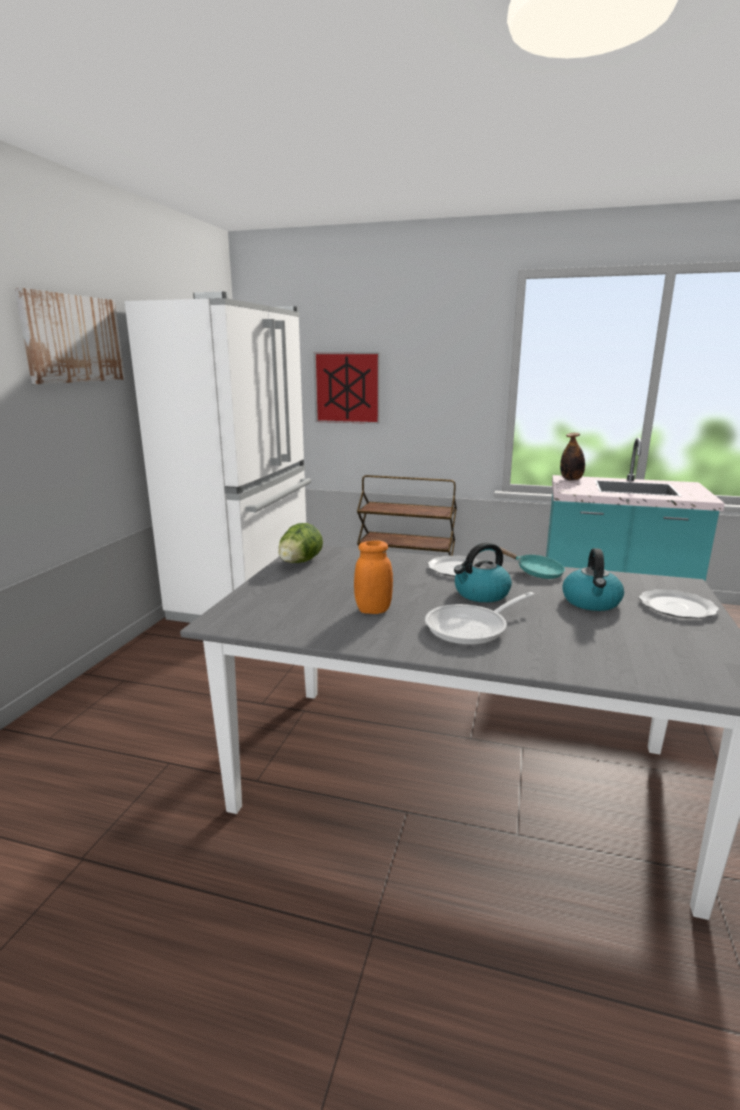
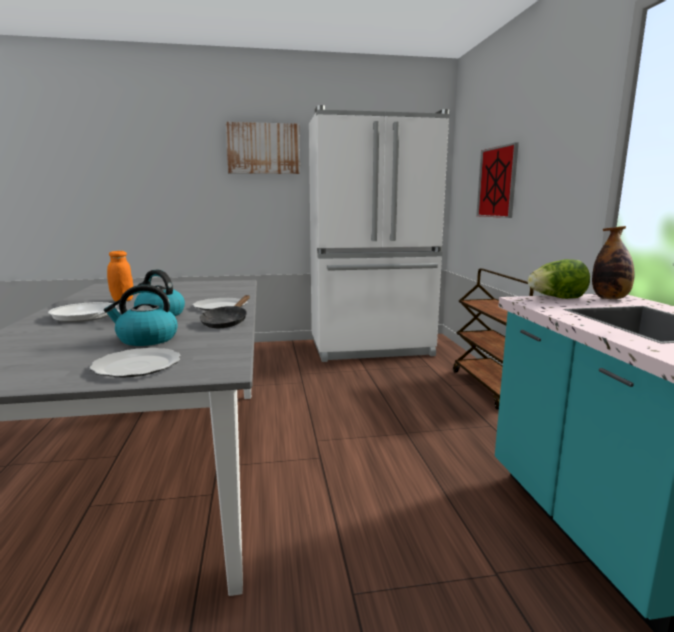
camera: 65 degrees right, 5 degrees down
(299, 563) = (211, 283): lettuce -> lettuce (557, 298)
(534, 572) = (226, 322): turquoise frying pan -> black frying pan

